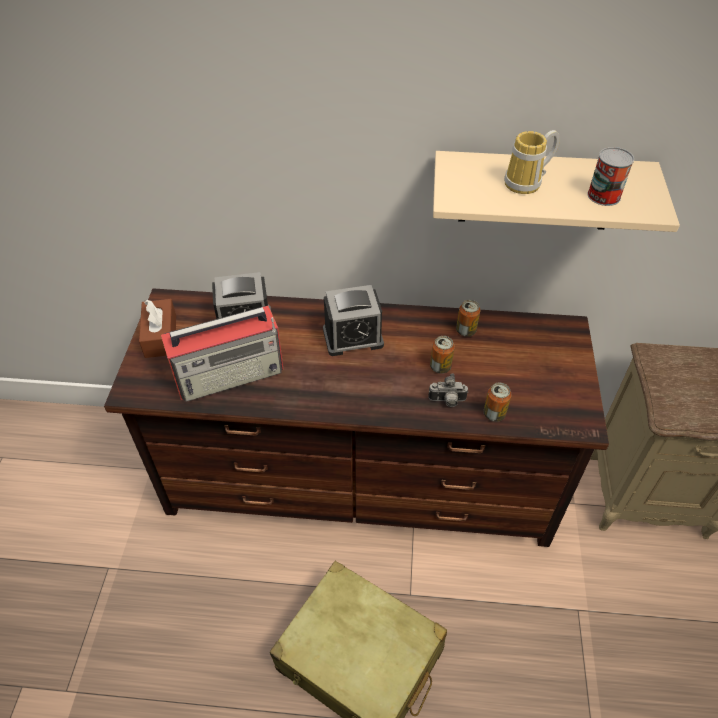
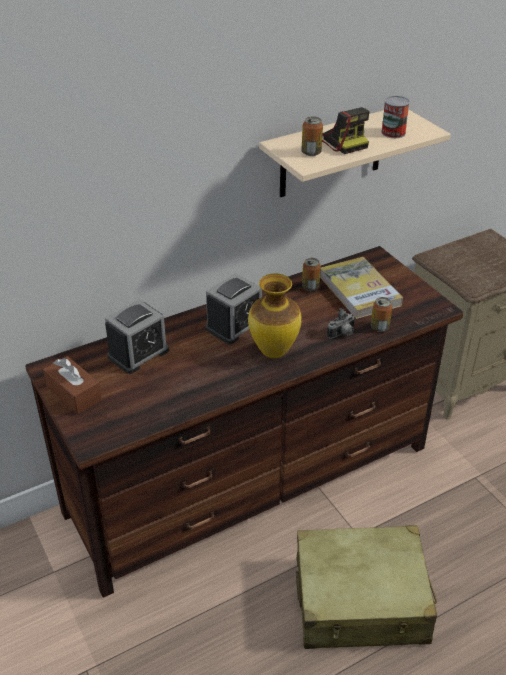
camera: 35 degrees left, 10 degrees down
(231, 373) = (164, 390): radio -> none
(362, 384) = (273, 351): none -> vase
(440, 367) = (316, 316): can -> can (311, 152)
(513, 359) = (359, 291): none -> book
(527, 184) = (341, 141): mug -> camera

